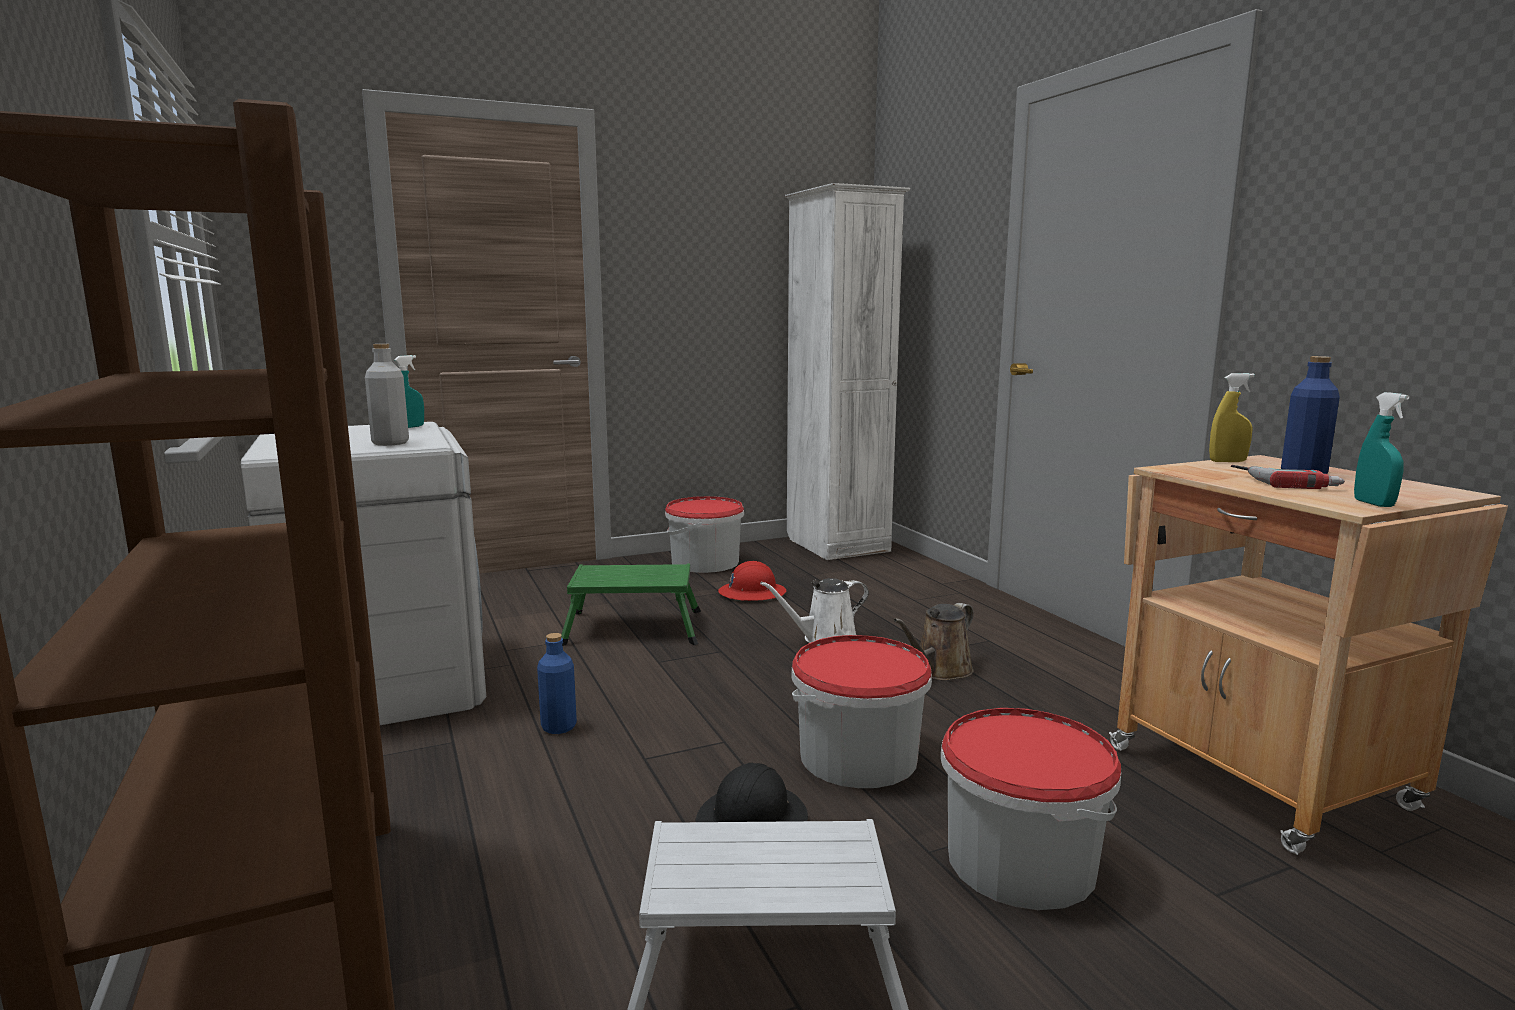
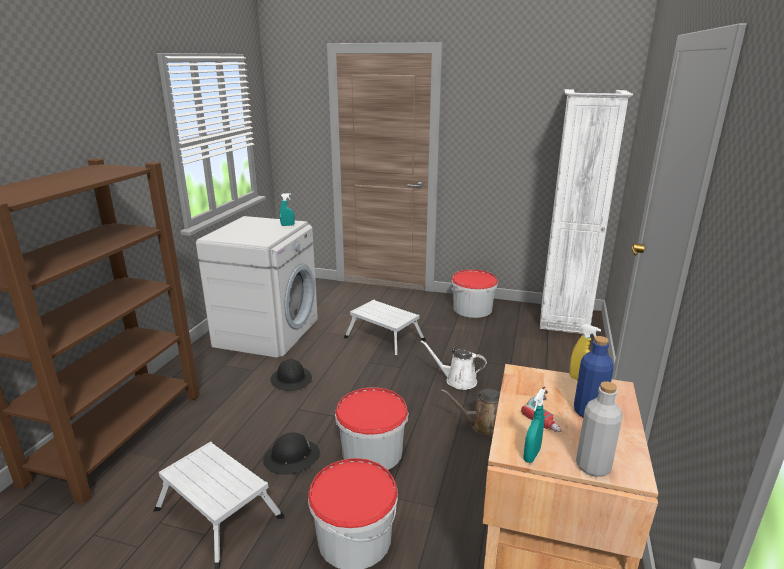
camera: 40 degrees right, 10 degrees up
(390, 443) = (255, 238): grey bottle -> grey bottle (593, 466)
(559, 727) = (291, 379): blue bottle -> black hard hat
(634, 627) = (385, 339): green step ladder -> white step ladder
(752, 593) = (466, 337): red hard hat -> none

